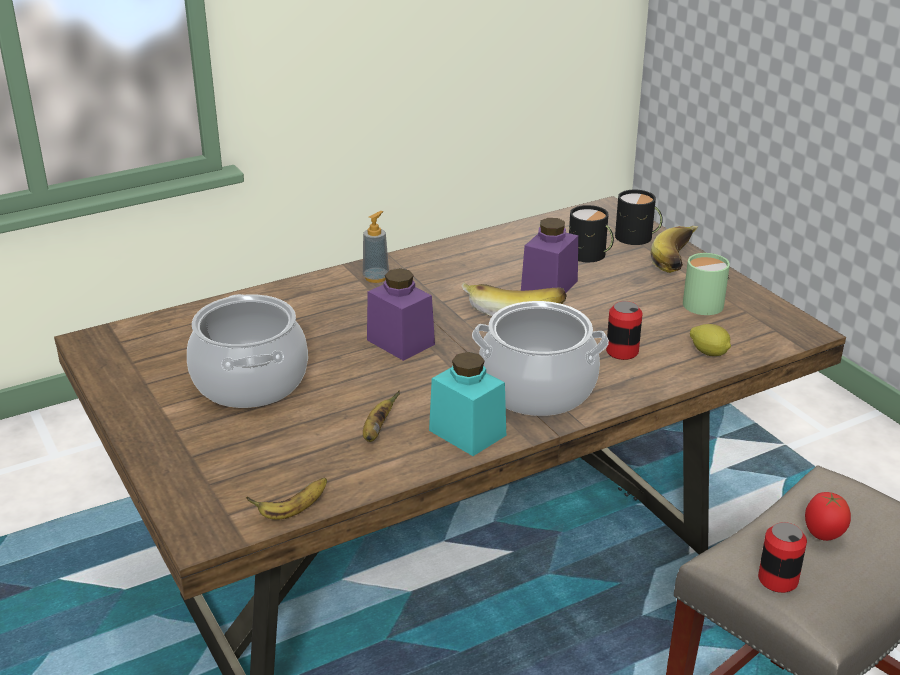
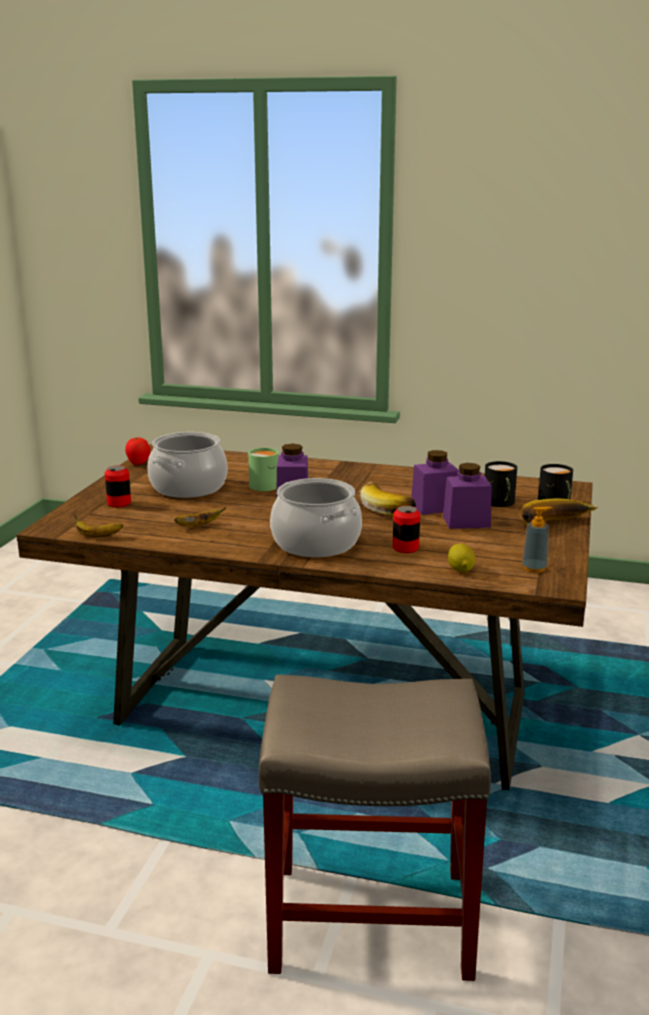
camera: 45 degrees right, 10 degrees down
(376, 277) = (344, 471): soap dispenser -> soap dispenser (534, 568)
(467, 433) = (237, 544): turquoise jar -> none
(608, 292) = (466, 521): none -> purple jar
(701, 302) = (519, 547): green mug -> green mug (266, 485)
(778, 580) = (302, 702): can -> can (119, 503)
(823, 535) = (384, 703): tomato -> tomato (138, 464)

